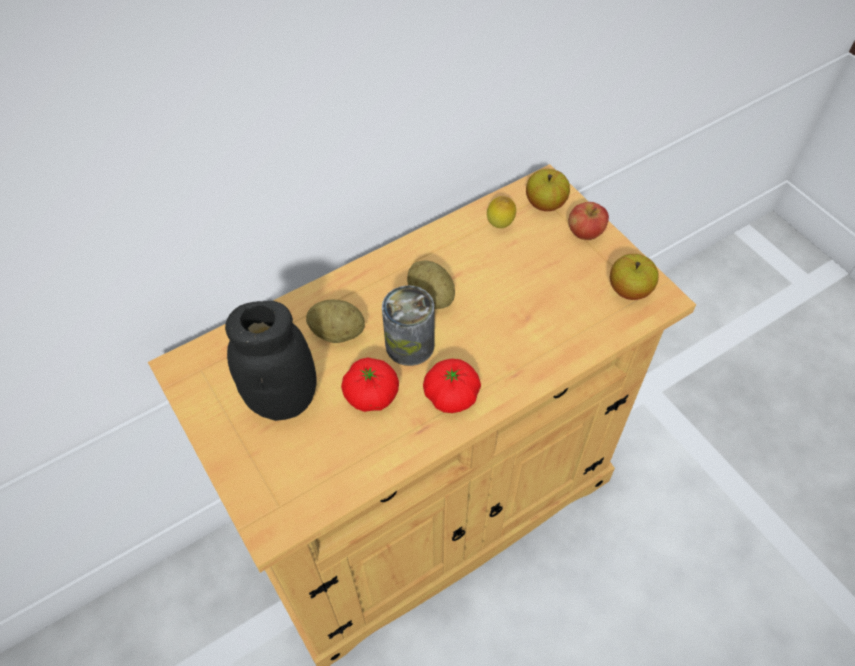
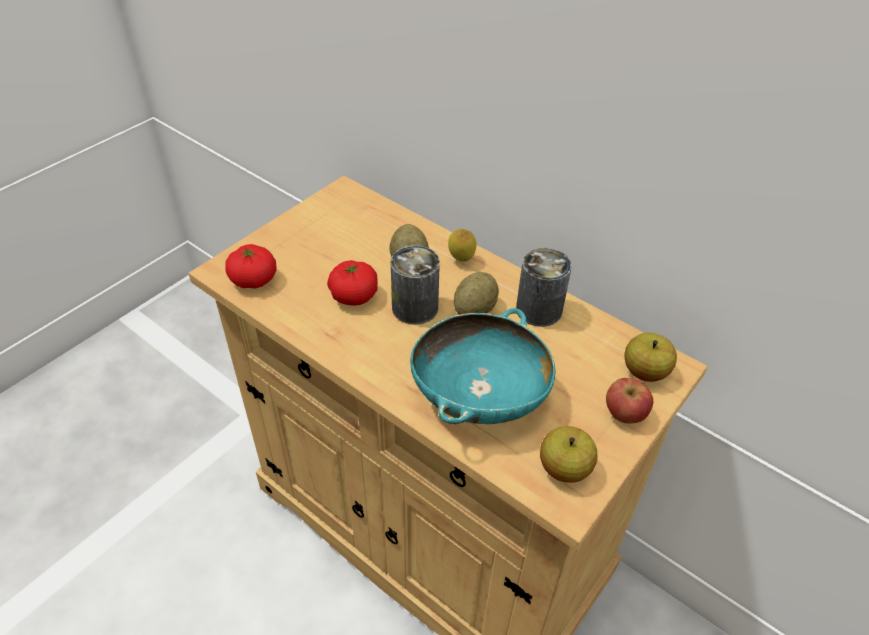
camera: 70 degrees right, 10 degrees down
(283, 399) = (333, 248): black jar -> none
(449, 248) = (539, 309): none -> can
(451, 396) = (370, 347): tomato -> tomato (253, 280)
(500, 226) = (589, 341): lemon -> lemon (461, 260)
(539, 324) = (480, 395): none -> turquoise bowl

